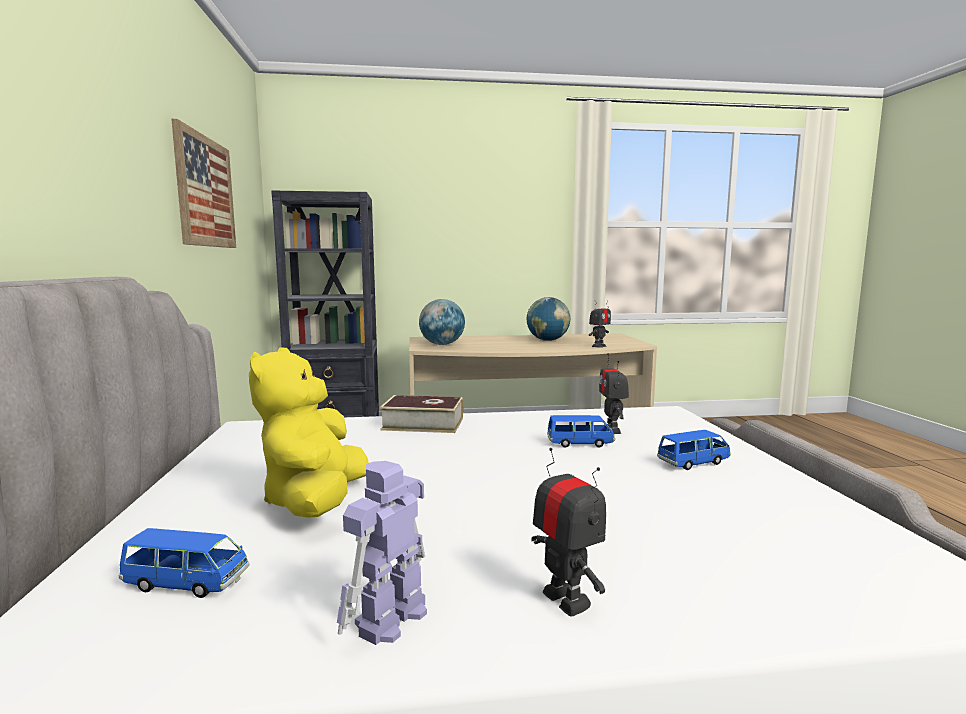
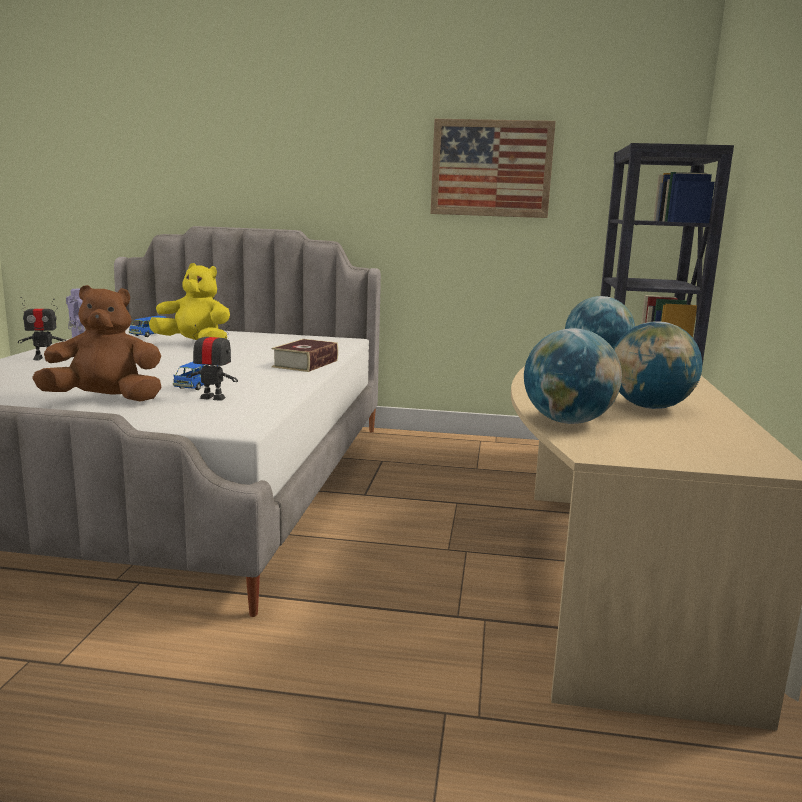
camera: 105 degrees right, 5 degrees up
(599, 346) = (568, 422): toy robot -> globe
(693, 463) = (105, 400): blue toy car -> brown plush toy

